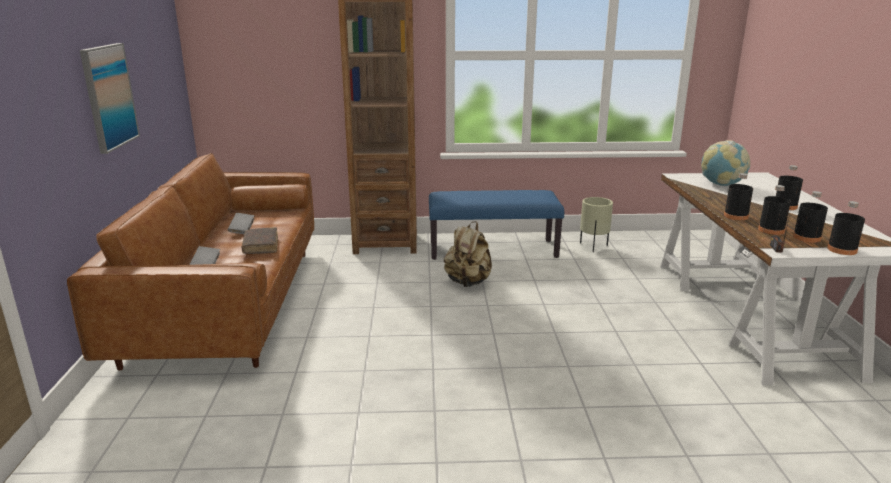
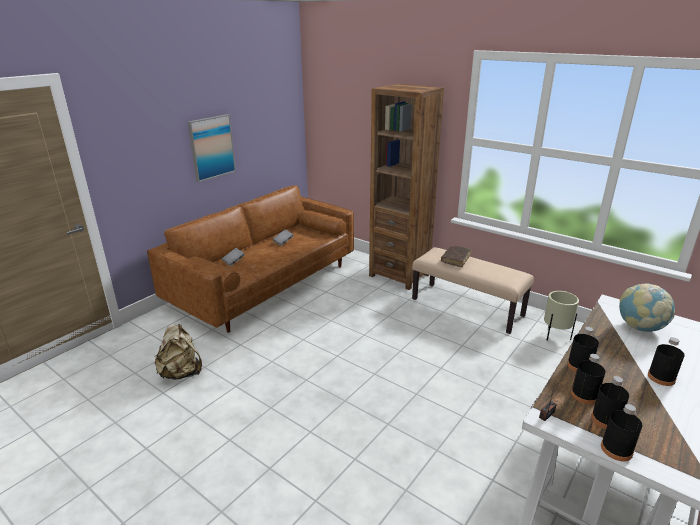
camera: 40 degrees right, 5 degrees up
(261, 246) = (275, 257): brown book -> brown book (456, 259)
(468, 282) = (412, 327): beige backpack -> beige backpack (181, 373)
(493, 249) = (467, 307): blue bench -> beige bench

